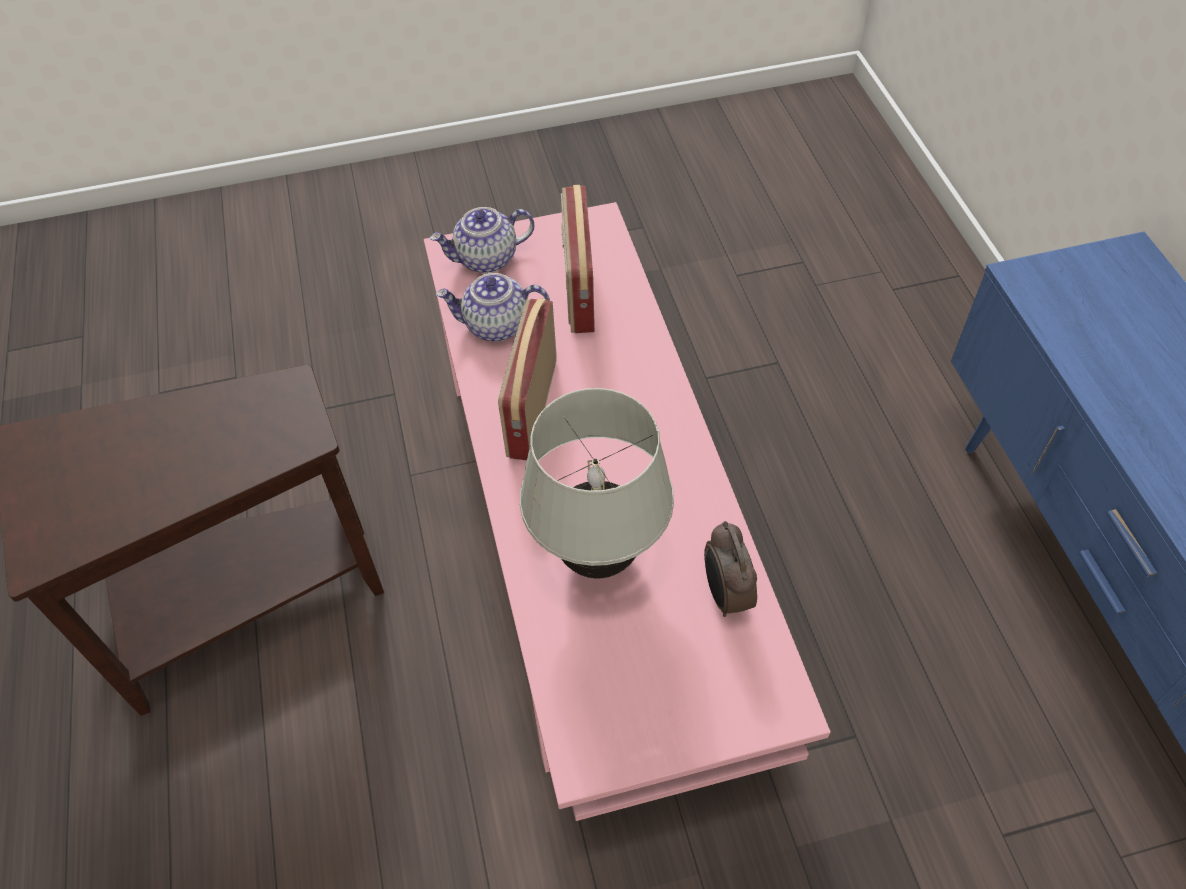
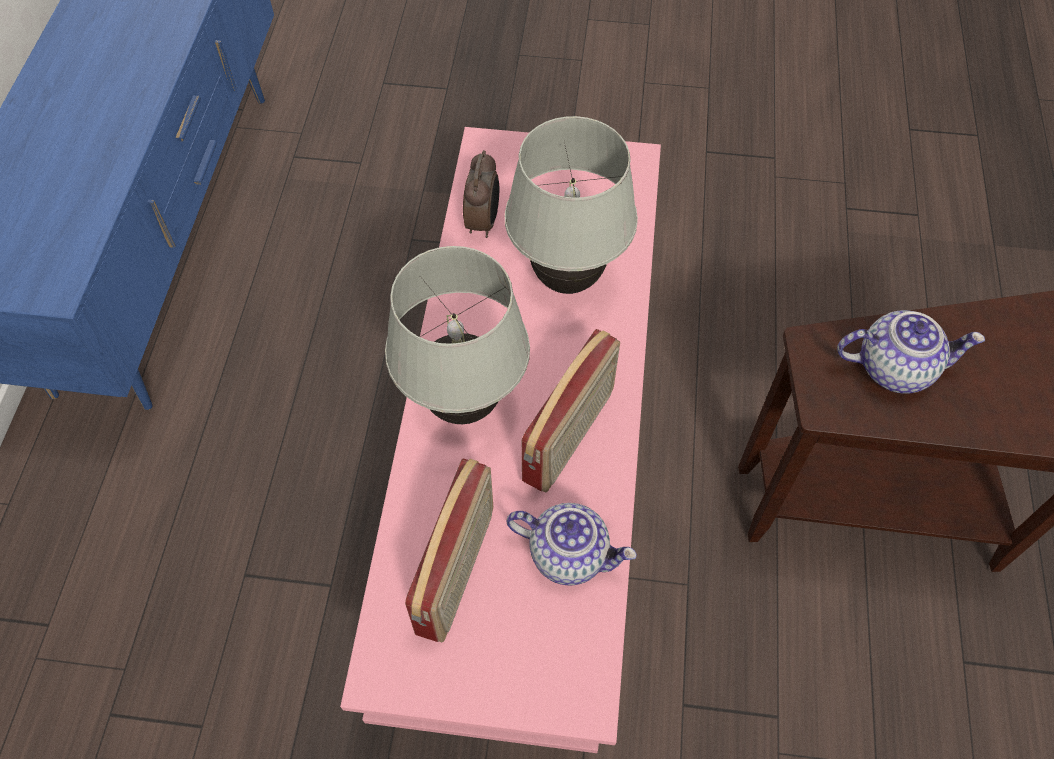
camera: 160 degrees left, 5 degrees up
(486, 259) = (546, 666): teapot -> teapot (895, 367)
(639, 401) = (463, 405): none -> white table lamp

